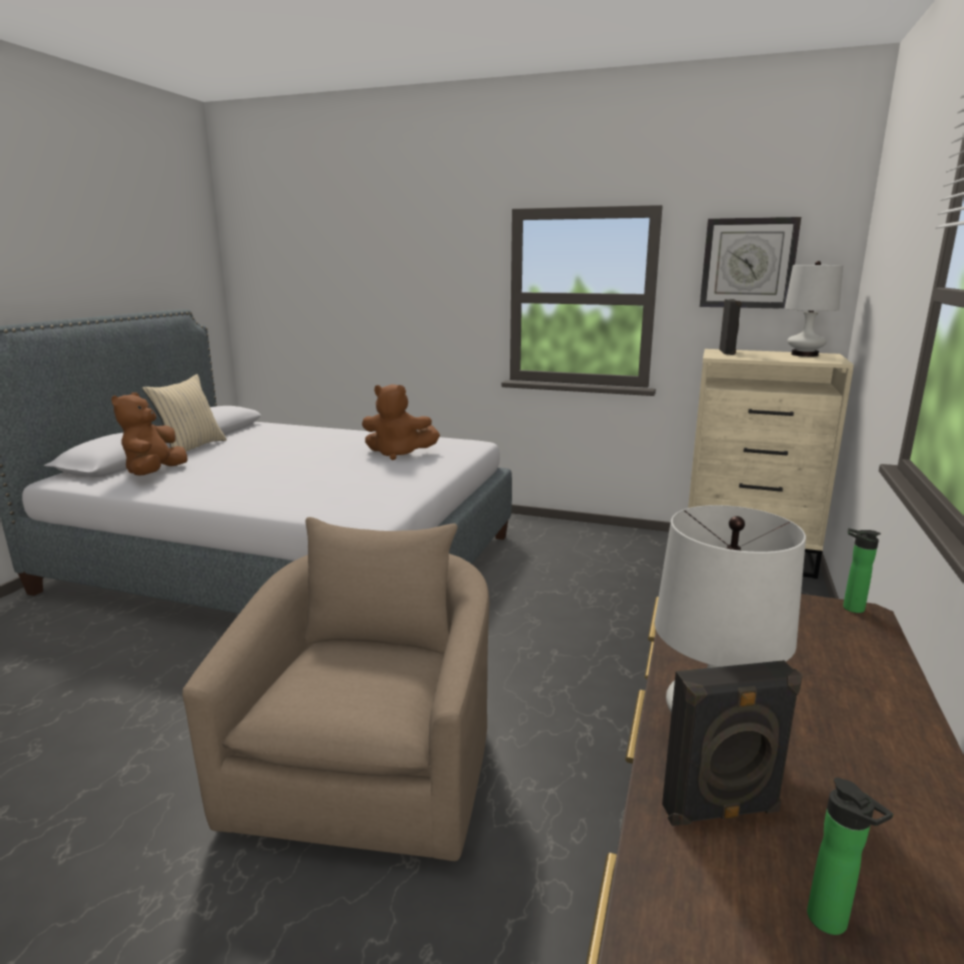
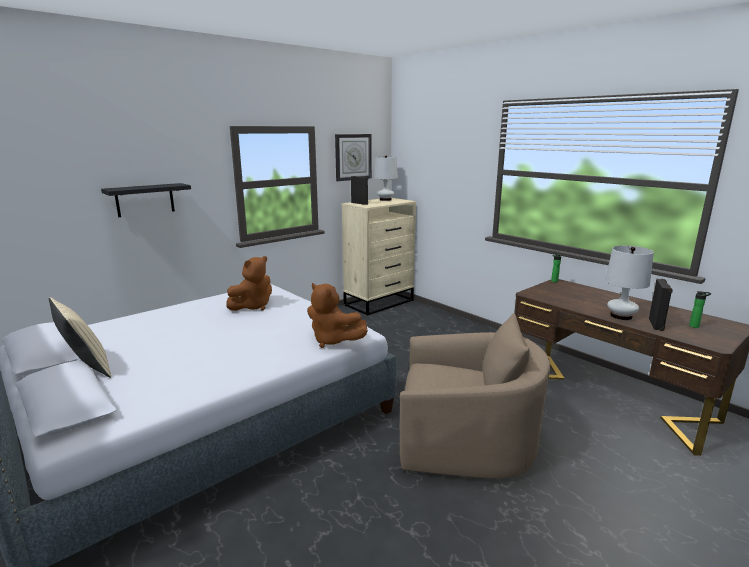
camera: 60 degrees left, 0 degrees up
(154, 473) = (142, 389): brown plush toy -> brown plush toy (333, 340)
(371, 763) = (465, 440): beige armchair -> beige armchair turned 150 degrees clockwise
(397, 303) = (145, 200): none -> black shelf

